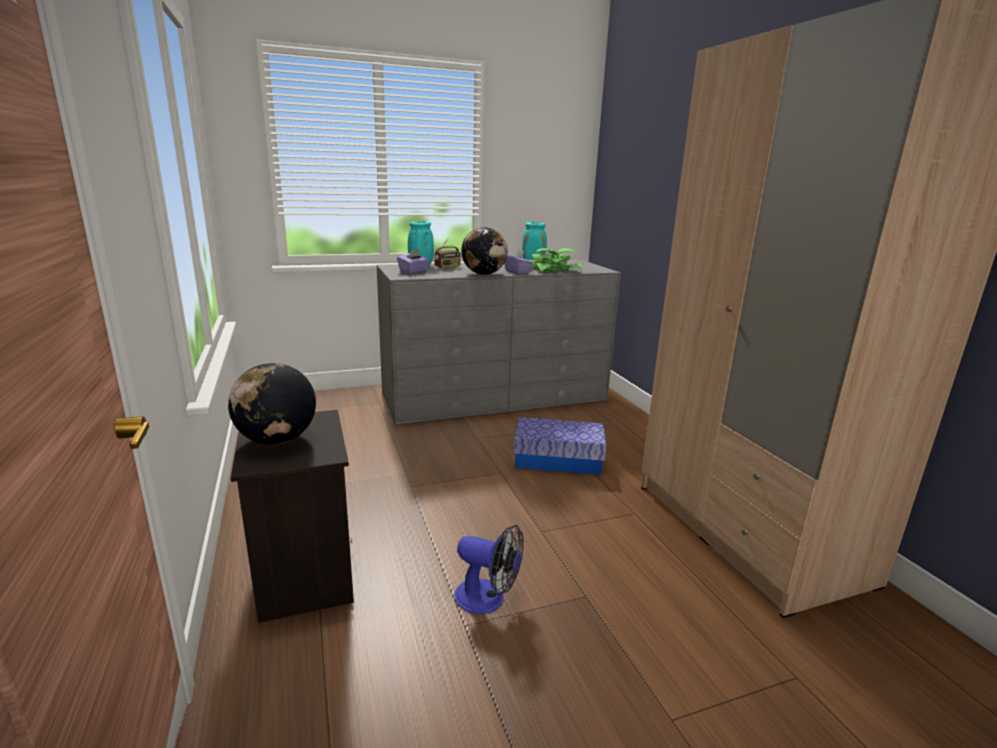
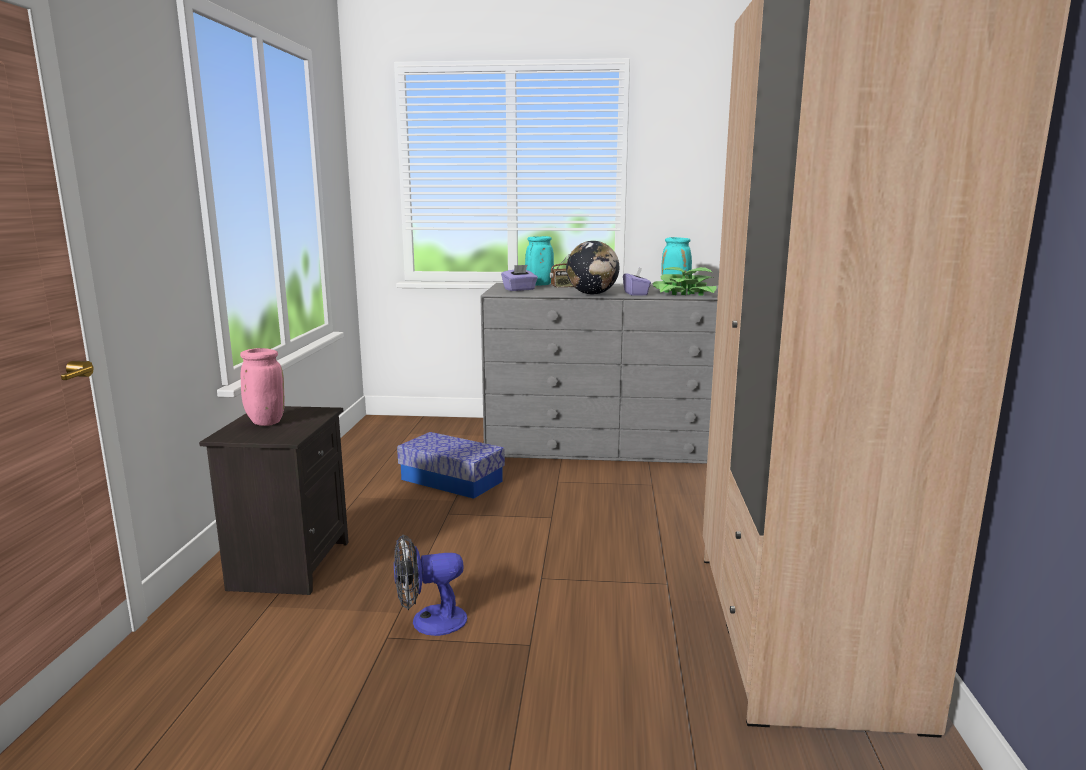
camera: 25 degrees right, 5 degrees down
(277, 440) = (265, 422): globe -> pink vase
(488, 599) = (429, 622): fan -> fan turned 120 degrees clockwise
(558, 460) = (629, 516): storage box -> storage box (452, 480)

